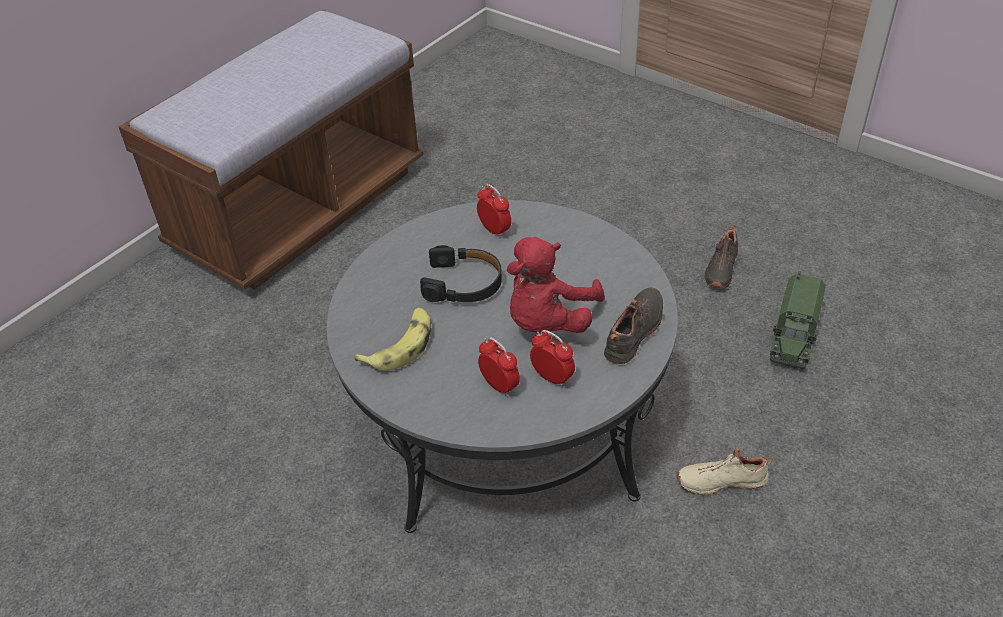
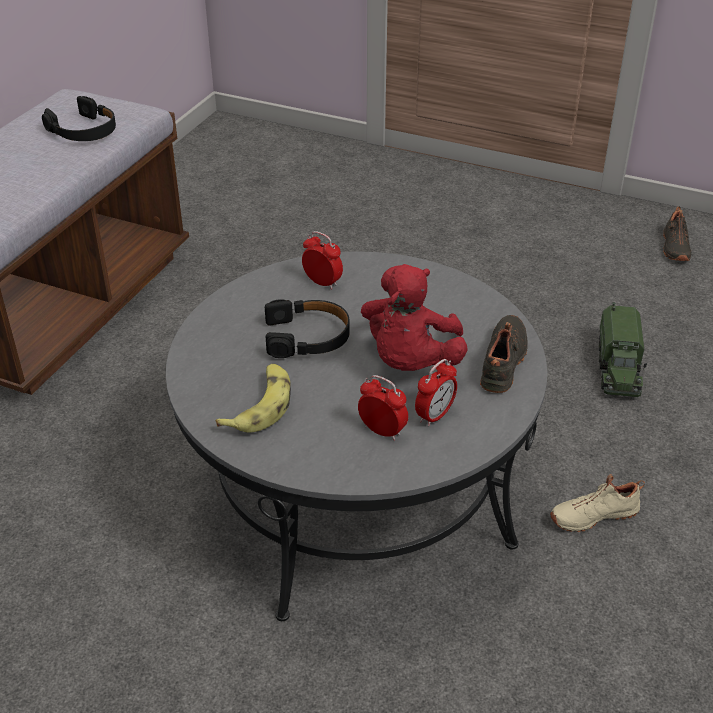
camera: 15 degrees left, 5 degrees down
(323, 56) = (84, 131): none -> black headphones
(552, 377) = (435, 415): alarm clock -> alarm clock turned 105 degrees clockwise
(720, 269) = (526, 315): black shoe -> black shoe (674, 247)

